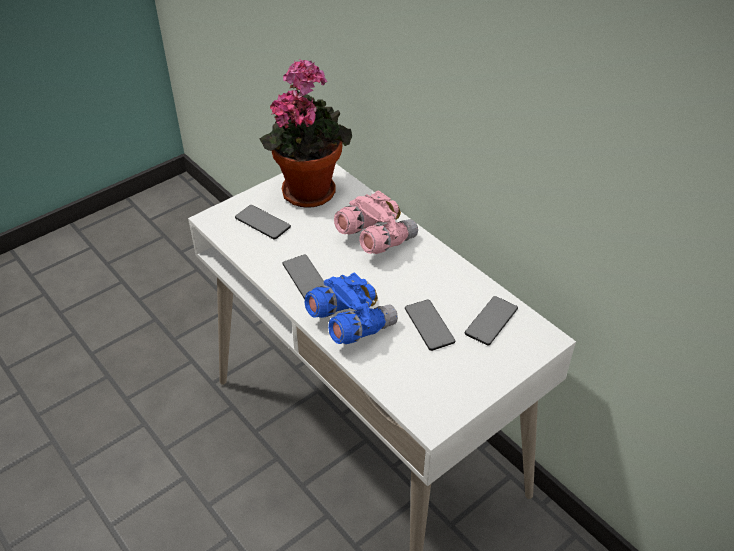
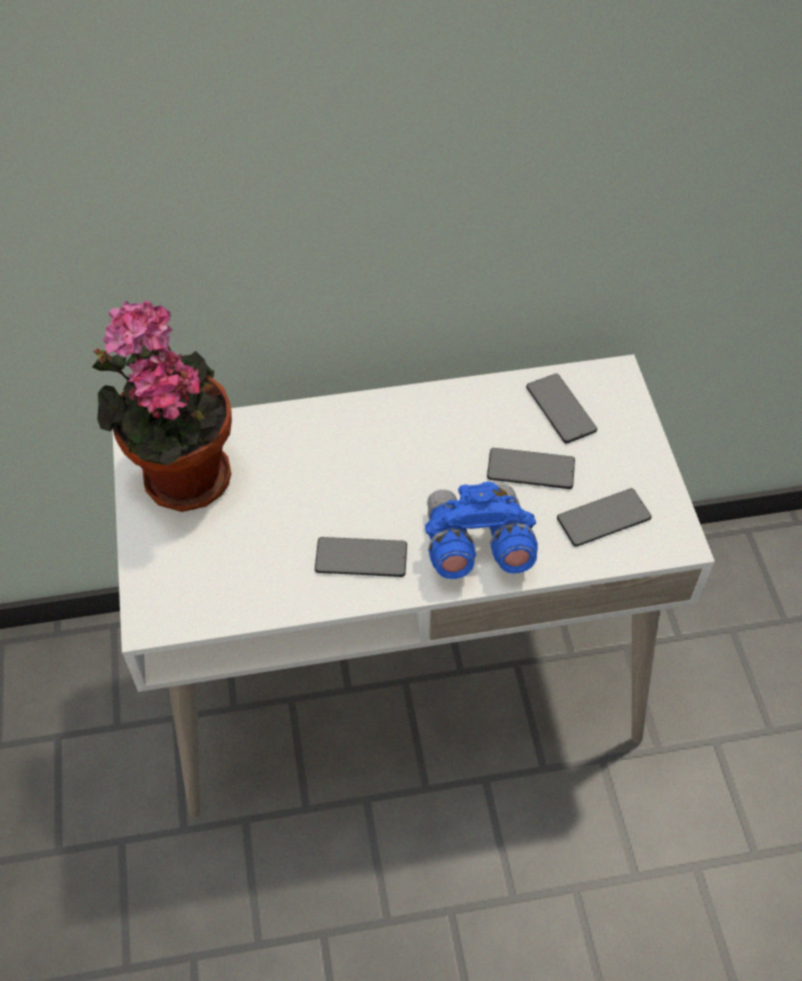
camera: 60 degrees left, 10 degrees up
(262, 223) = (210, 560): phone -> phone (603, 519)
(375, 239) = (341, 449): pink binoculars -> none

